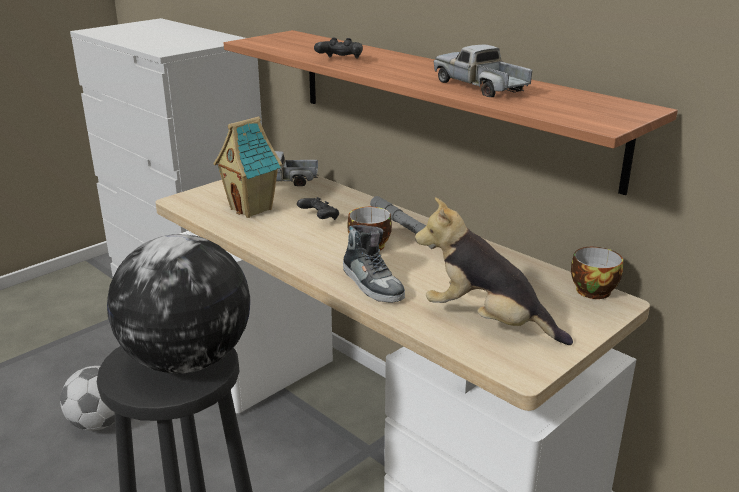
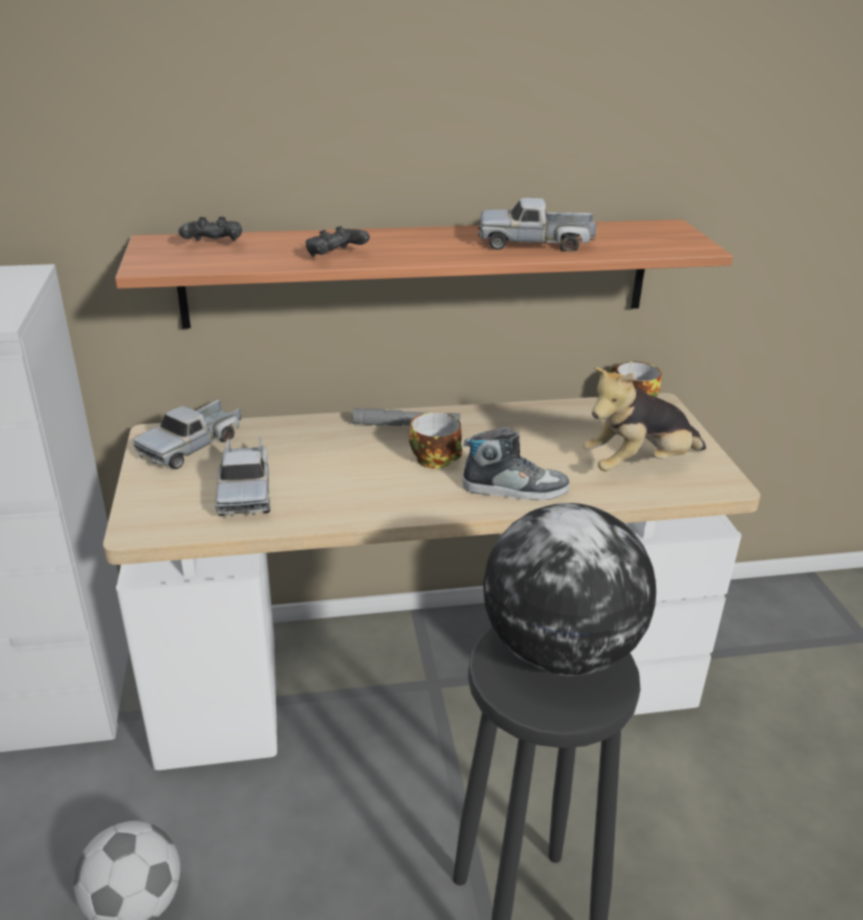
camera: 55 degrees left, 5 degrees up
(252, 209) = (245, 490): toy house -> toy truck
(319, 218) = (331, 460): black game controller -> black game controller (213, 245)

